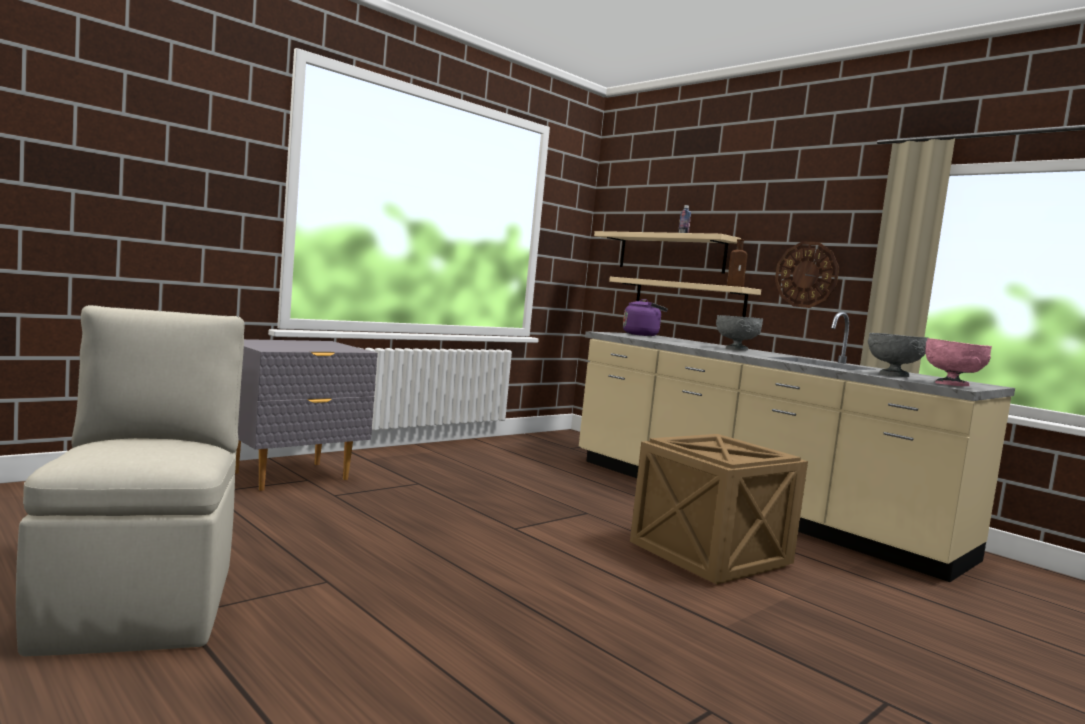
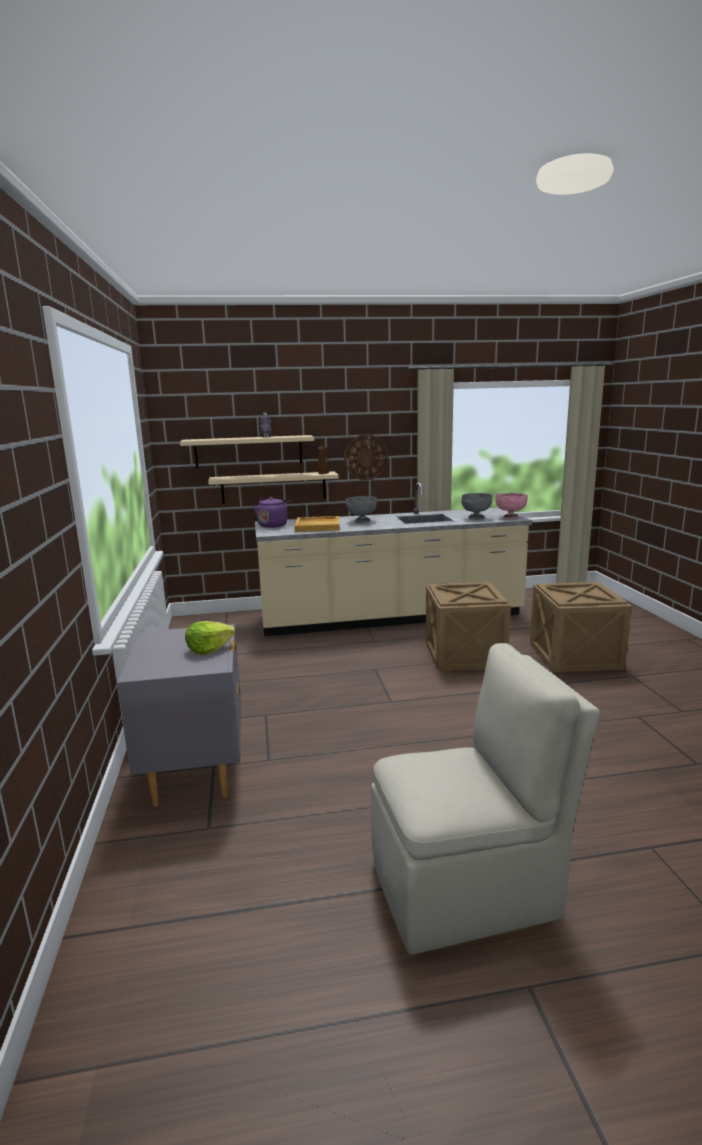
camera: 55 degrees left, 10 degrees up
(142, 601) = (468, 888): beige chair -> beige chair turned 150 degrees clockwise
(307, 348) = (209, 649): none -> lettuce
(672, 341) = (318, 526): none -> beige tray
(866, 638) = (574, 656): none -> crate

